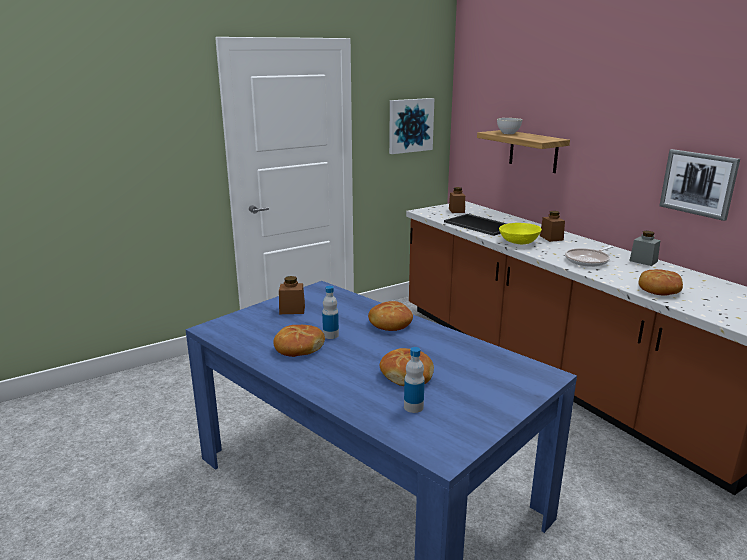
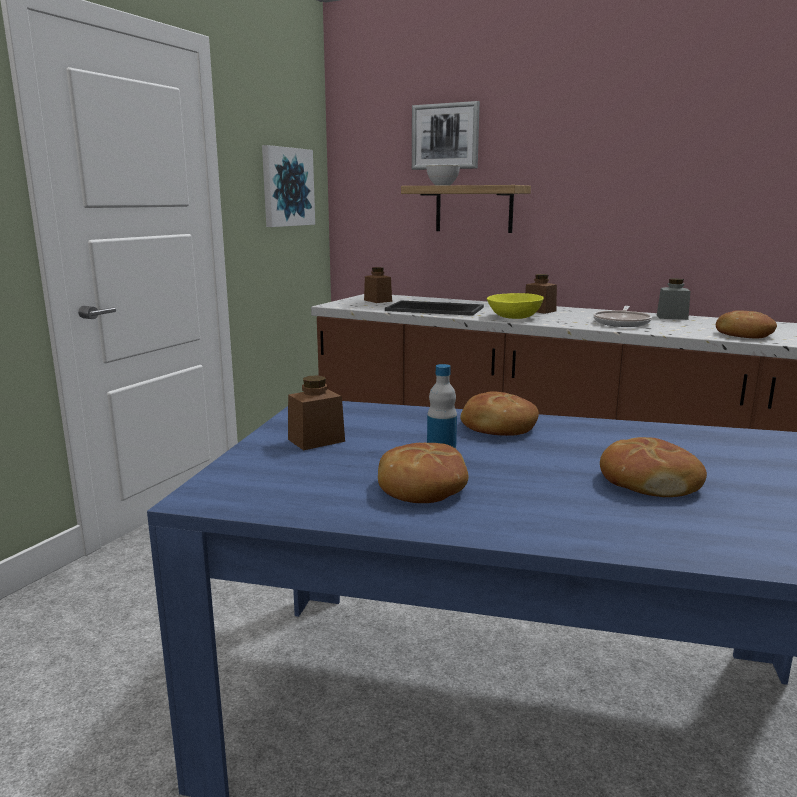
camera: 30 degrees left, 5 degrees down
(413, 407) = (743, 520): bottle -> none
(698, 183) = (720, 214): picture -> picture (445, 136)

